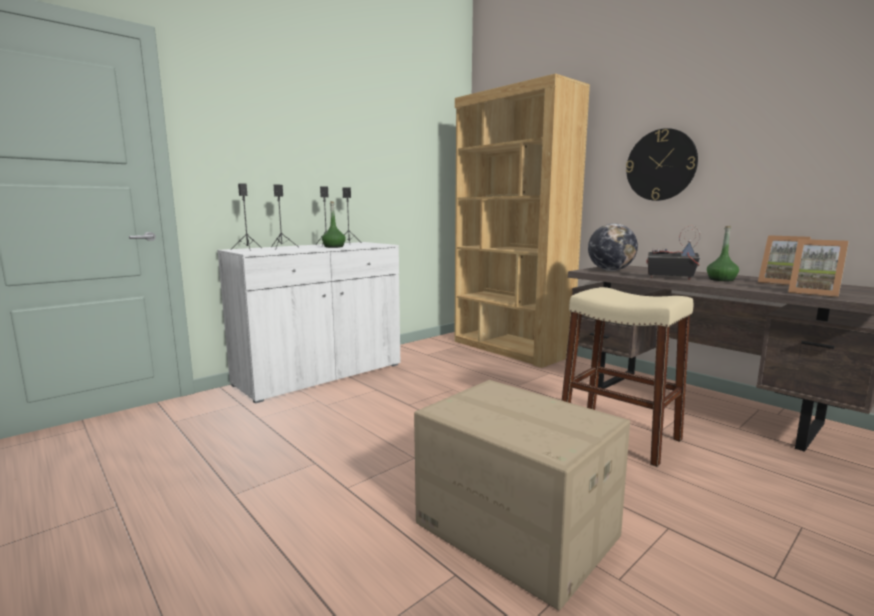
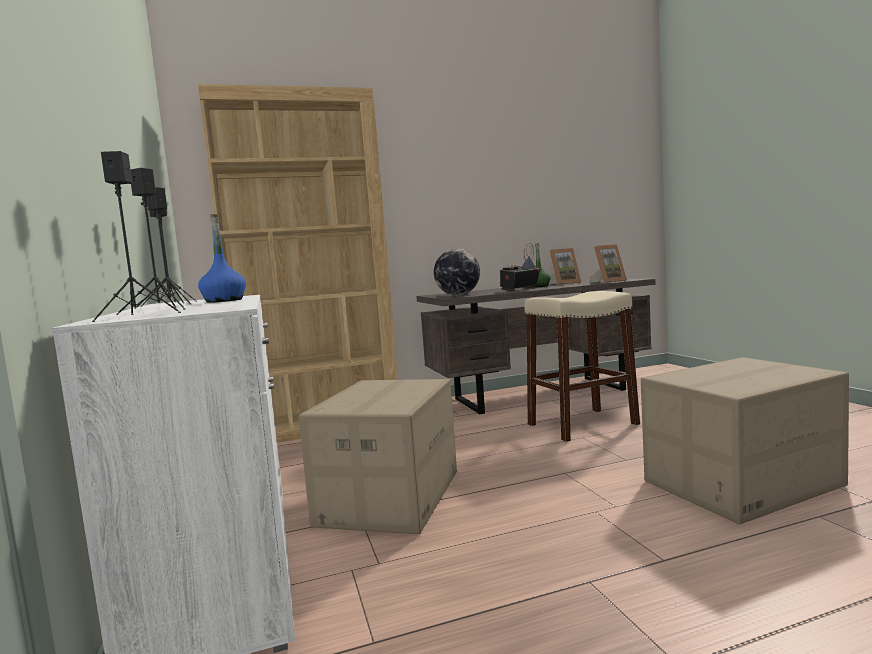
camera: 65 degrees left, 5 degrees down
(334, 247) = (224, 301): green bottle -> blue bottle
(405, 391) = (389, 497): none -> cardboard box
(661, 165) = (444, 197): wall clock -> none

